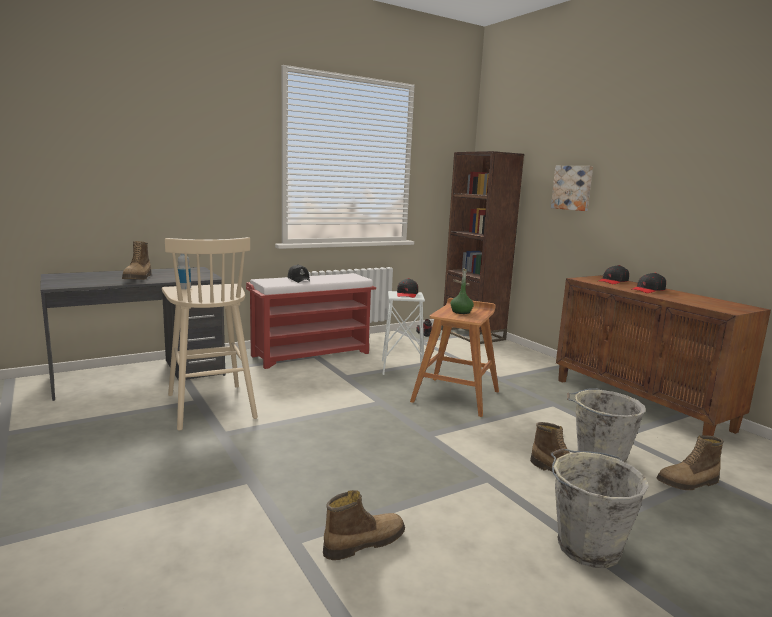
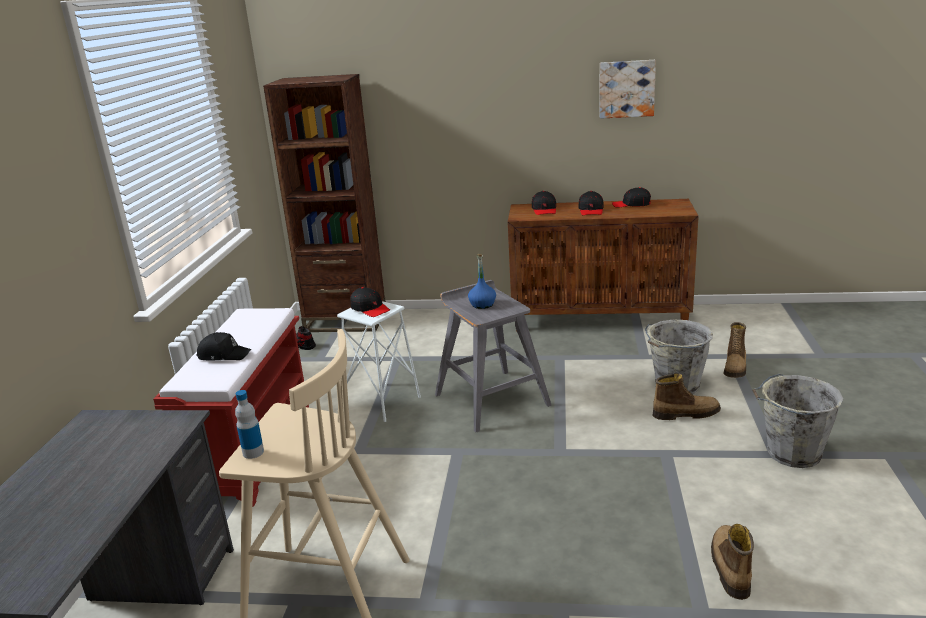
camera: 50 degrees left, 10 degrees up
(138, 278) = (92, 488): boot -> none
(456, 396) = (491, 399): brown stool -> grey stool
(461, 312) = (482, 304): green bottle -> blue bottle
(572, 188) = (446, 111): picture -> picture (626, 89)
(696, 297) = (631, 204): none -> black cap

